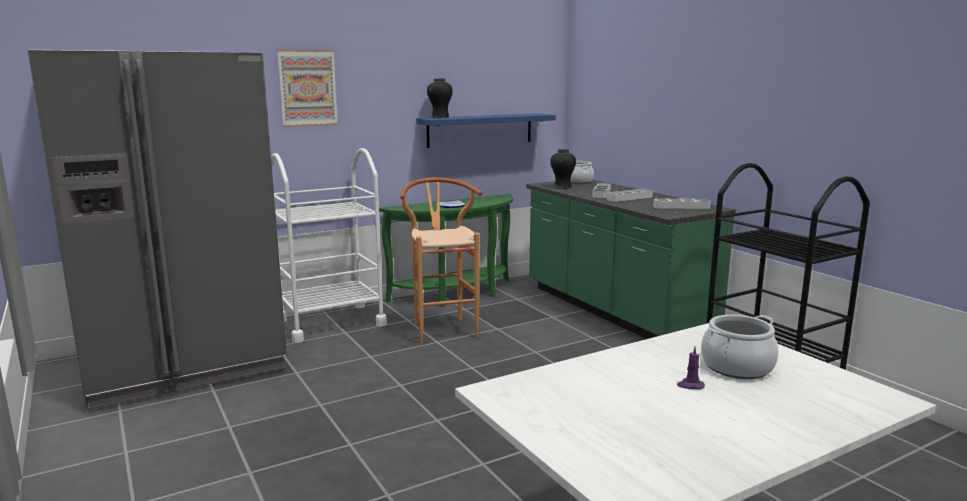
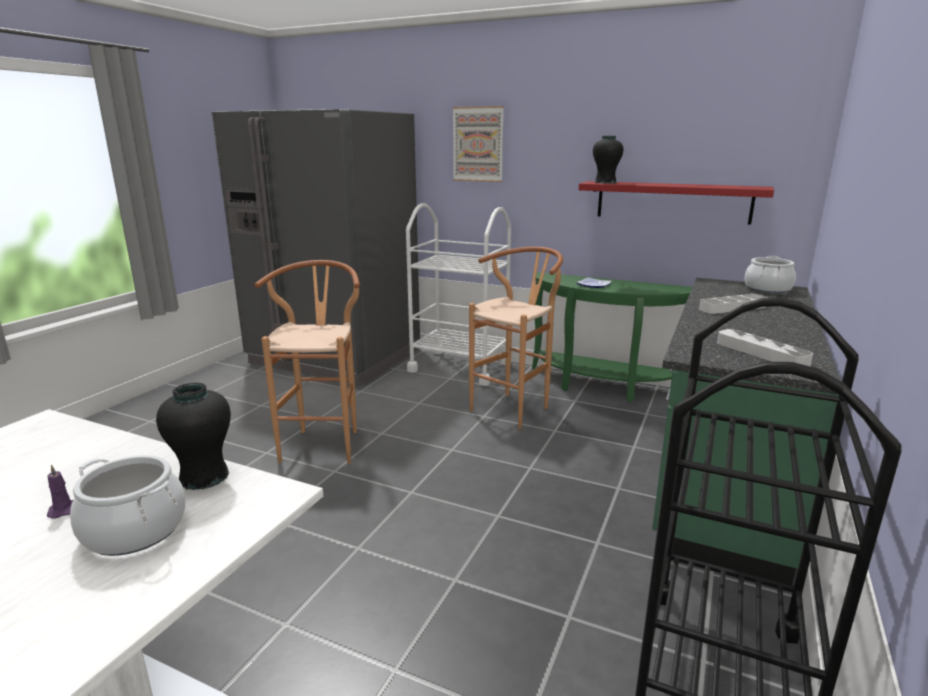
camera: 55 degrees right, 5 degrees up
(375, 412) = (324, 442): none -> brown stool
(480, 130) = (672, 202): blue shelf -> red shelf
(562, 187) = (716, 290): black vase -> black vase (203, 477)
(629, 198) = (741, 322): grey tray -> none

